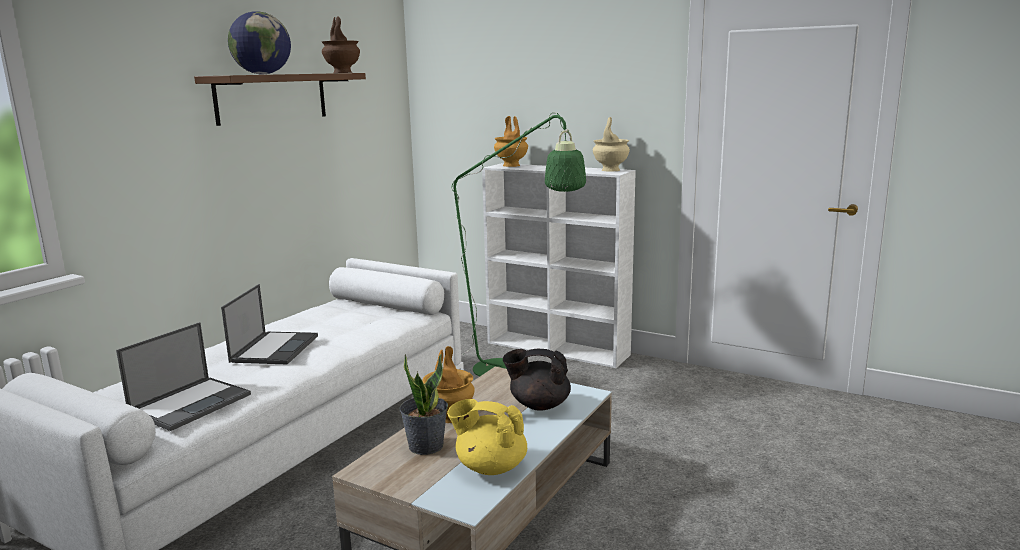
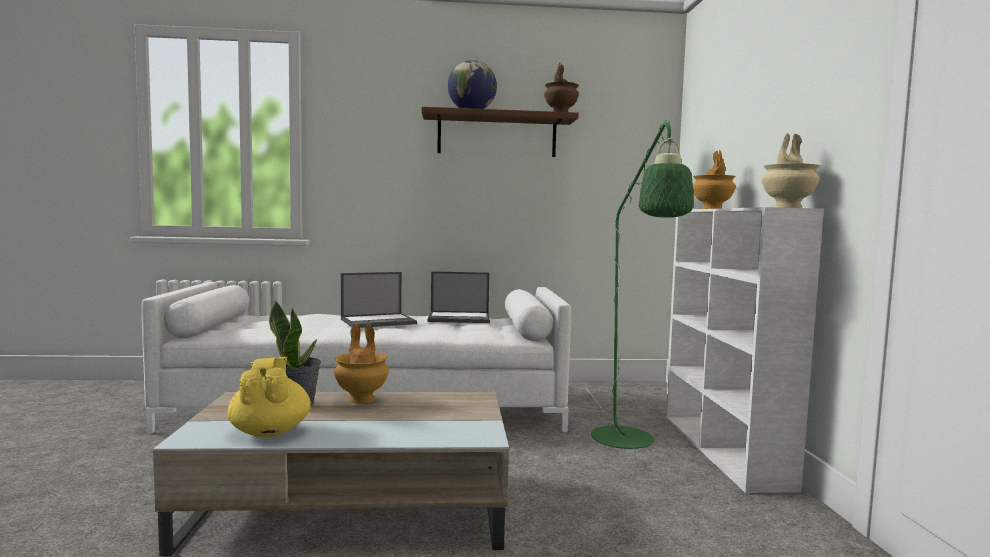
camera: 55 degrees right, 10 degrees down
(191, 403) = (267, 326): laptop -> laptop (460, 318)
(538, 405) = (426, 423): black teapot -> none

